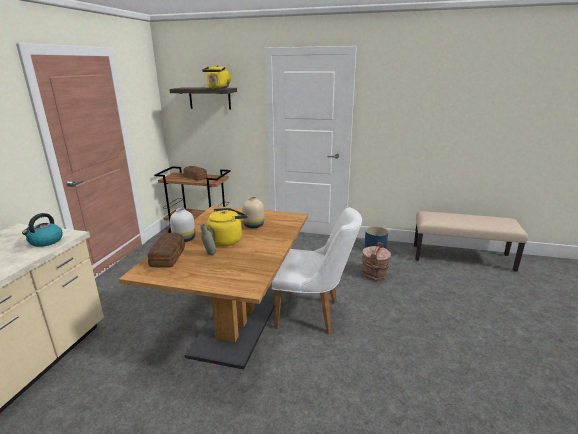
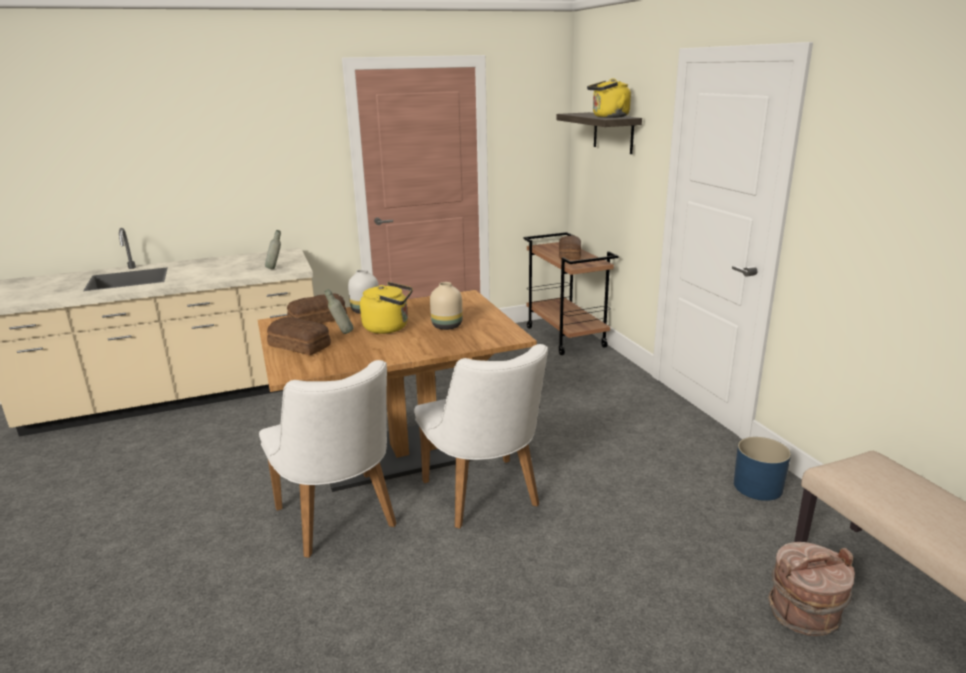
camera: 55 degrees right, 0 degrees up
(46, 241) = (275, 268): kettle -> grey bottle
(204, 273) = (299, 345): none -> bread
(281, 376) = (341, 522): none -> white chair
(374, 274) = (667, 515): brown bucket -> brown bucket (804, 615)

